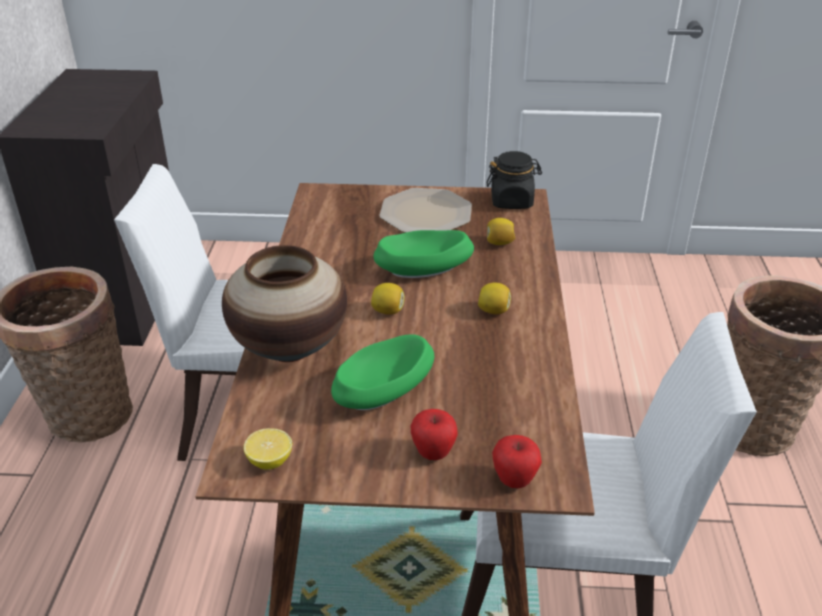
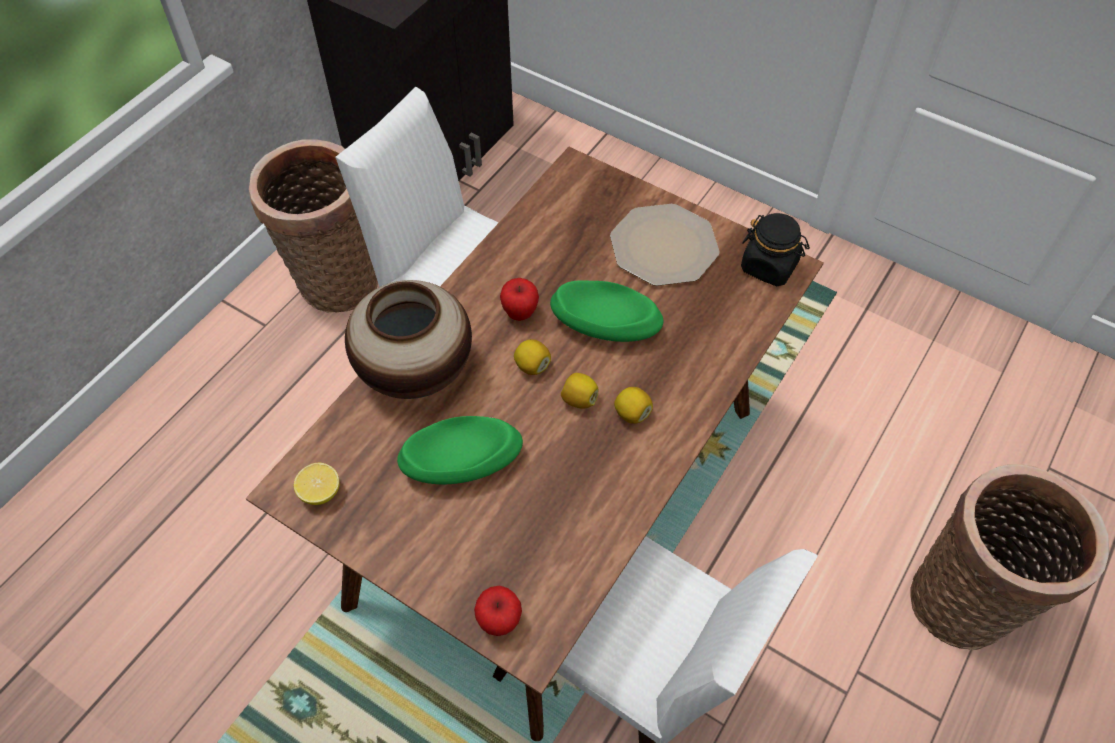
camera: 30 degrees right, 20 degrees up
(433, 453) = (454, 555): apple -> apple (520, 313)
(499, 243) = (708, 322): lemon -> lemon (579, 399)

